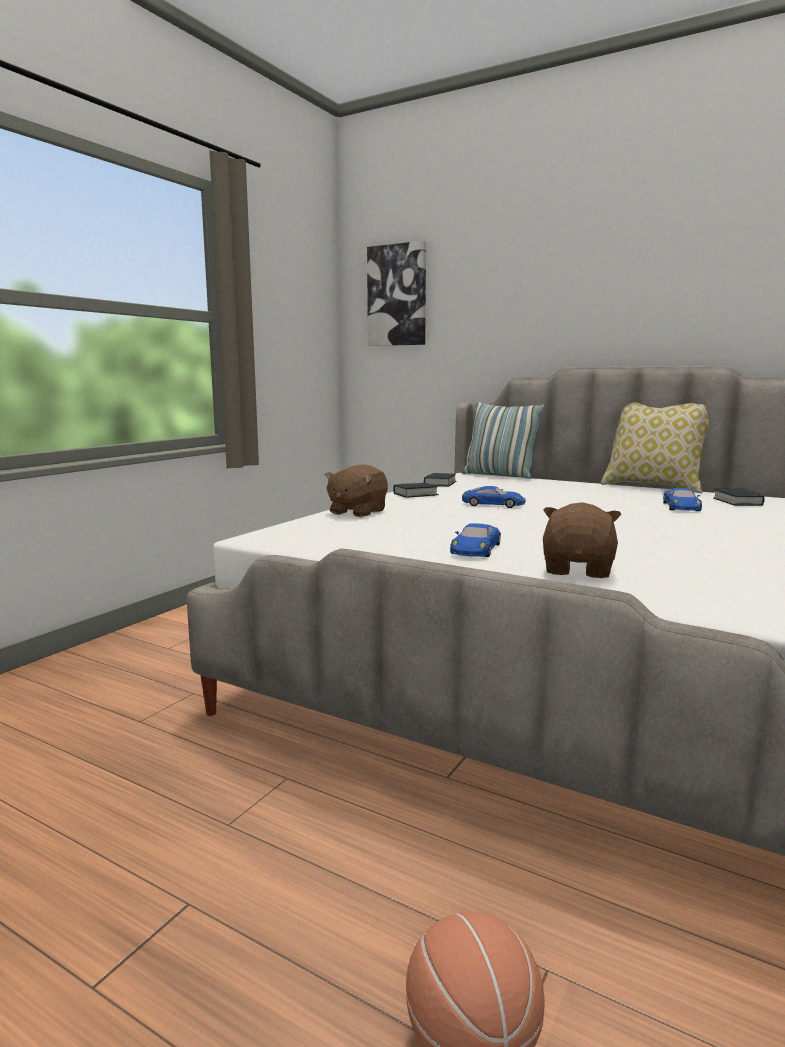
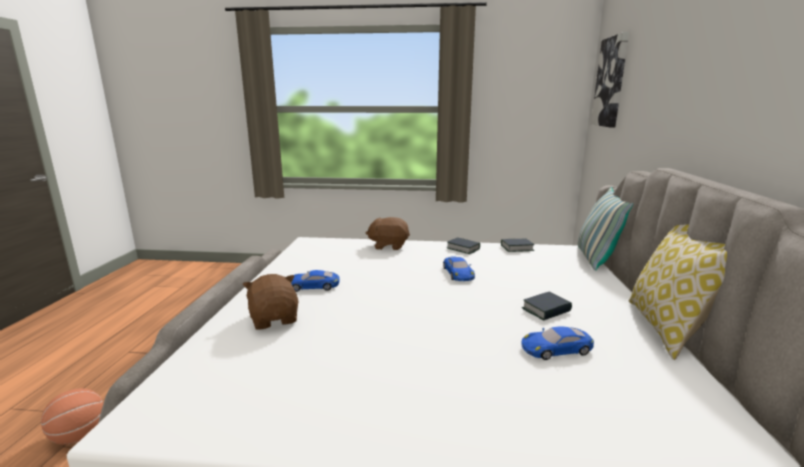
camera: 65 degrees right, 5 degrees up
(578, 569) = (275, 319): brown plush toy -> brown plush toy turned 105 degrees counterclockwise
(737, 502) = (647, 386): book -> book (546, 310)

